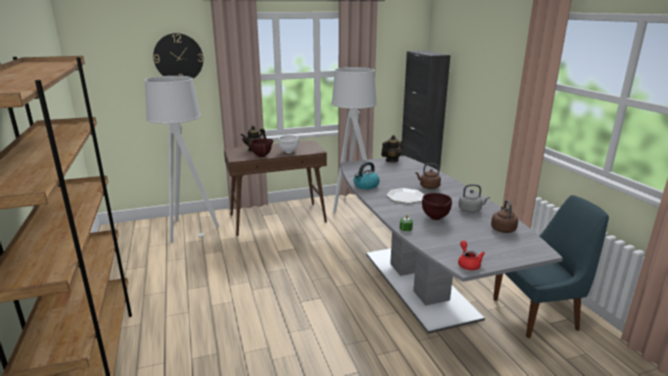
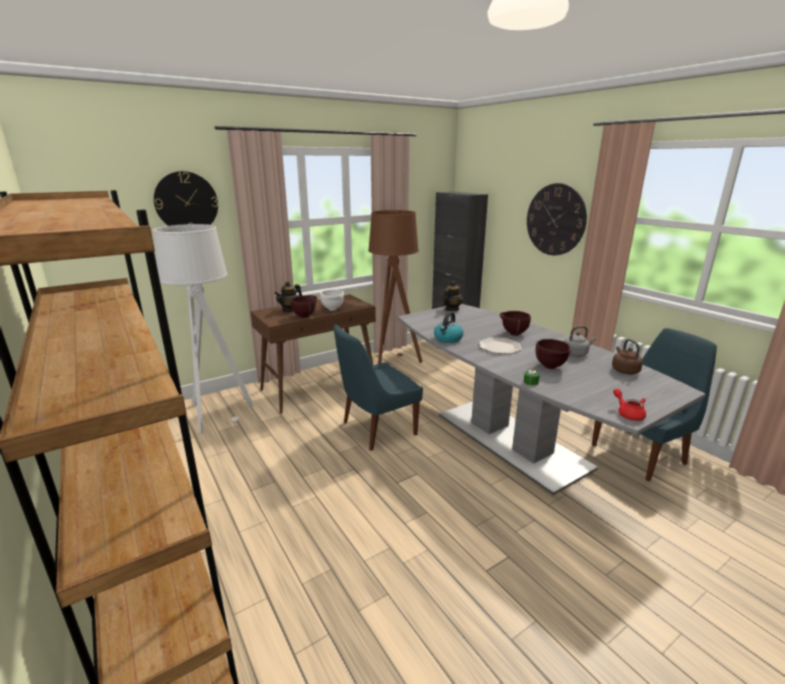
camera: 15 degrees left, 0 degrees up
(306, 258) = (376, 429): none -> blue chair
(352, 204) = (393, 362): grey floor lamp -> brown floor lamp
(428, 187) = (513, 334): brown kettle -> brown bowl
(500, 83) = (555, 220): none -> wall clock

